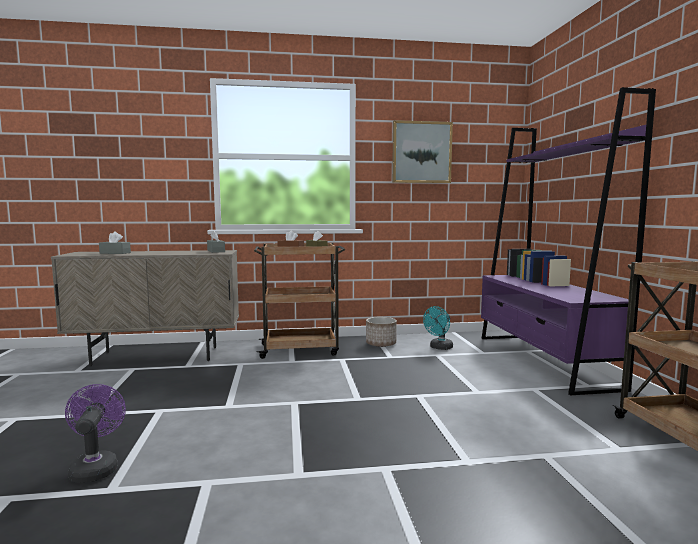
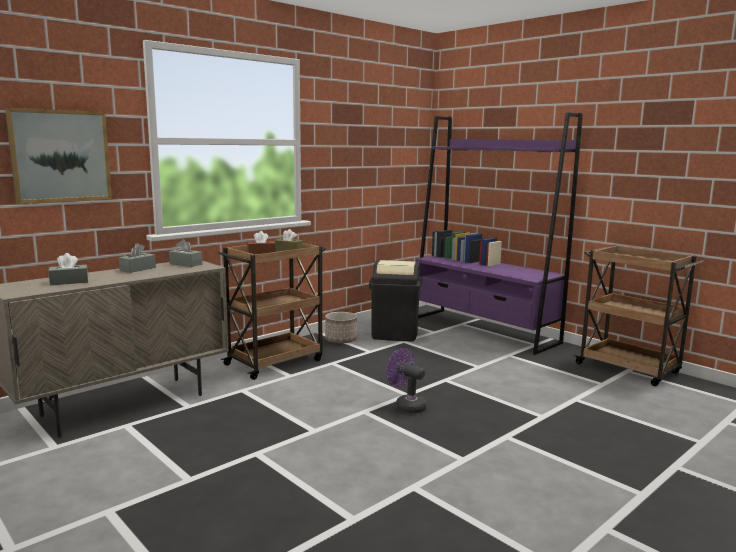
camera: 35 degrees left, 5 degrees up
(95, 467) = (304, 512): purple fan -> purple fan (406, 406)
(177, 251) = (138, 269): none -> grey tissue box
(421, 152) = (356, 136): picture -> picture (60, 156)
(439, 348) = (395, 334): turquoise fan -> black trash can

